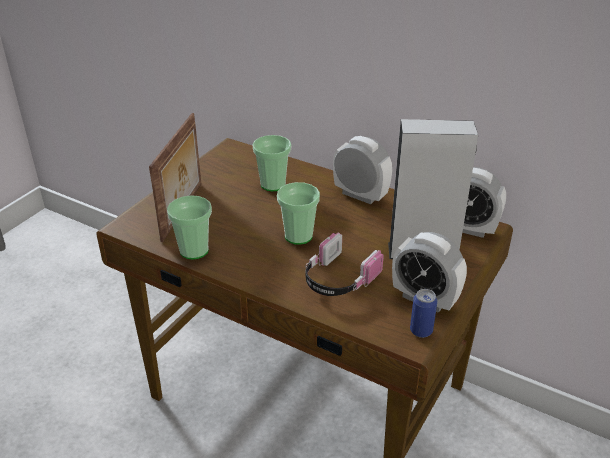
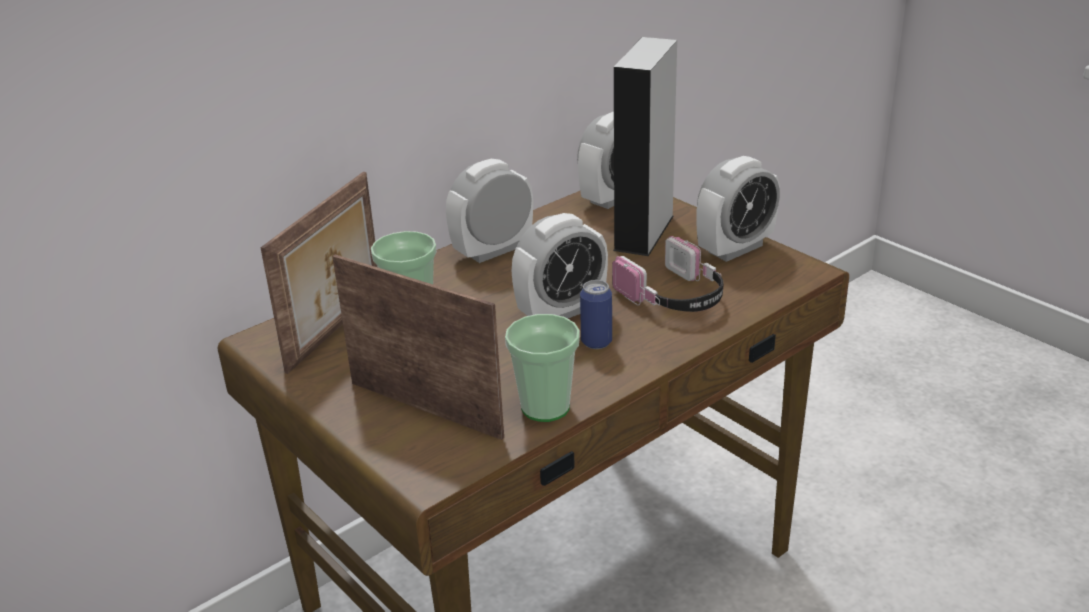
camera: 70 degrees left, 5 degrees down
(248, 166) = (338, 329): none -> picture frame
(298, 236) = (561, 312): cup -> alarm clock
(421, 331) = (790, 261): can -> can (596, 342)

